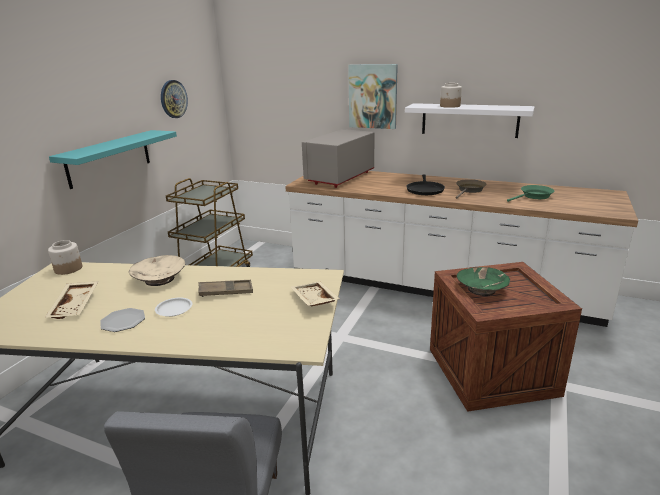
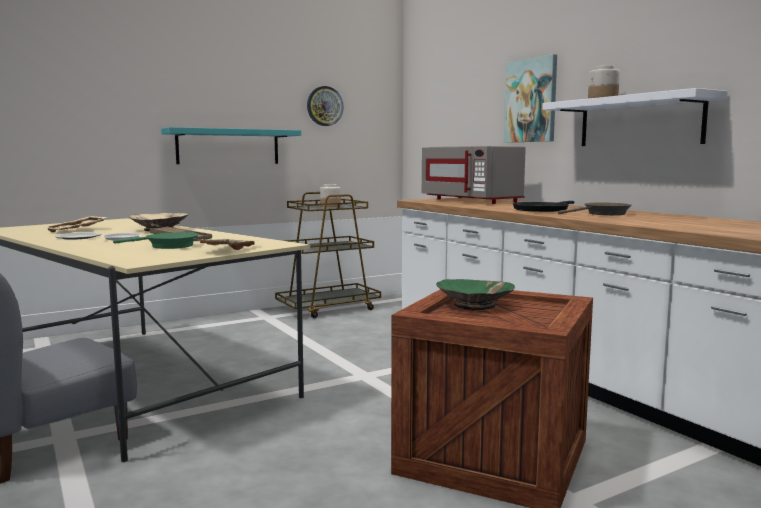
camera: 35 degrees right, 15 degrees down
(68, 269) = (124, 220): jar -> jar (330, 206)
(340, 177) = (471, 200): grey microwave -> grey microwave turned 105 degrees counterclockwise
(534, 196) = (687, 222): green frying pan -> green frying pan (167, 246)

